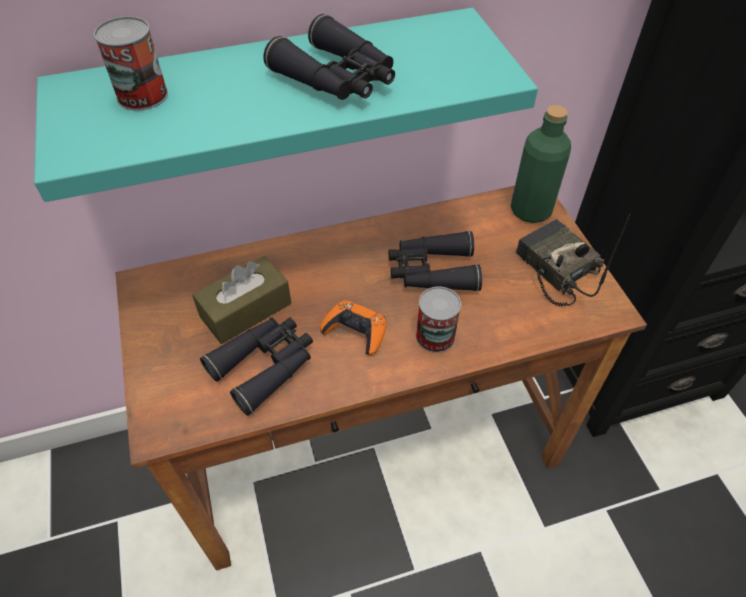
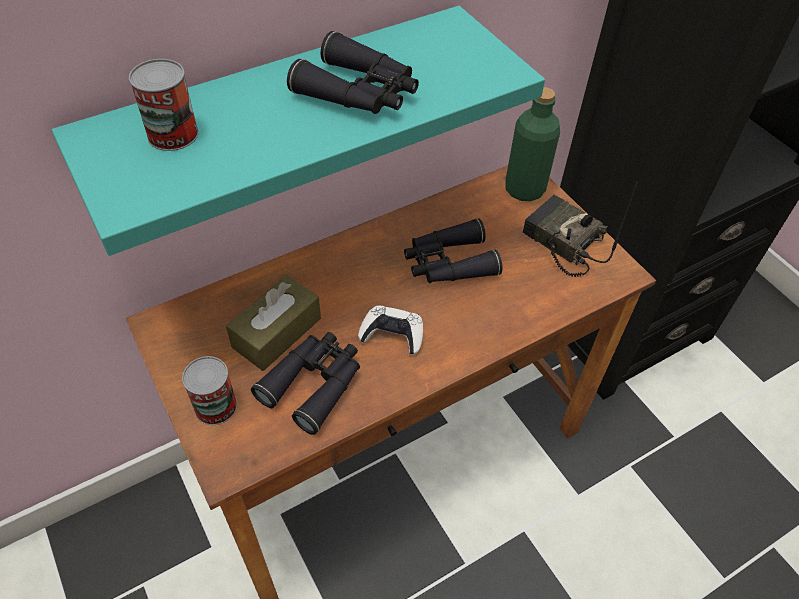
camera: 15 degrees left, 0 degrees up
(355, 331) = (392, 334): orange game controller -> white game controller
(435, 336) = (470, 325): can -> can (215, 406)

